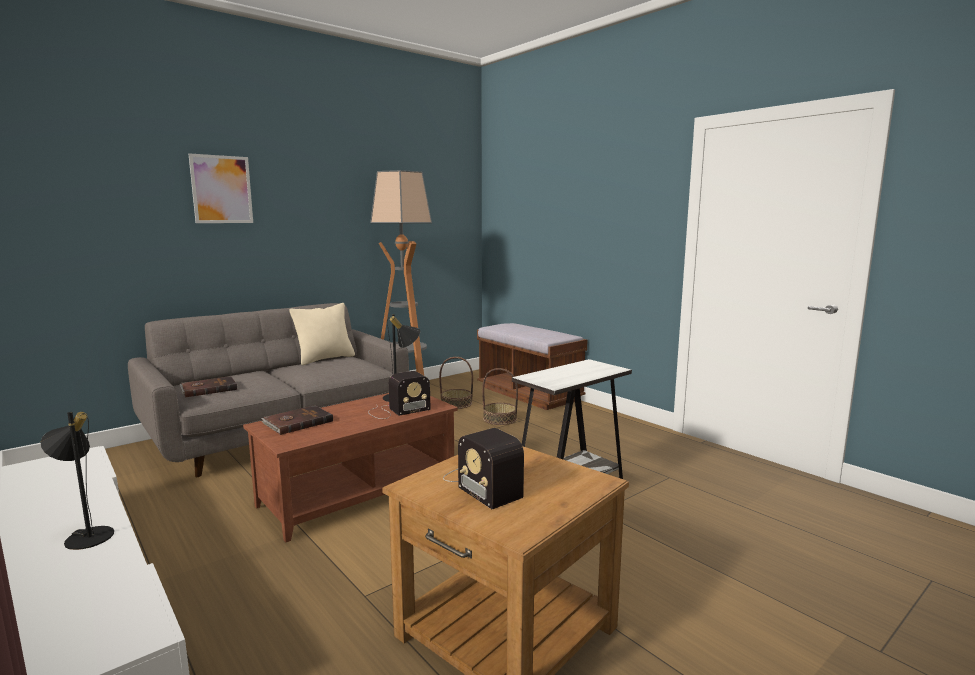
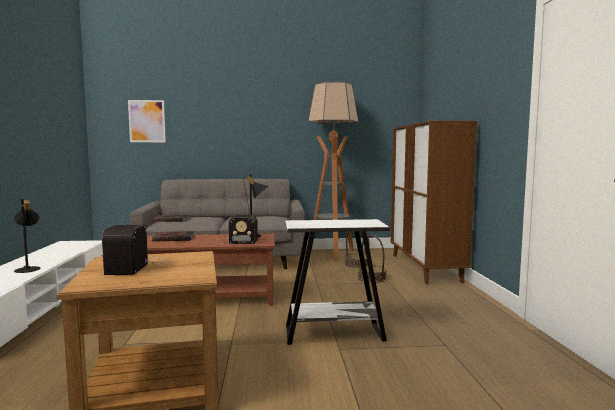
camera: 35 degrees right, 5 degrees down
(222, 189) = (215, 101): picture -> picture (147, 121)
(325, 359) = (263, 215): beige pillow -> none
(529, 394) = (425, 268): brown bench -> brown cabinet

